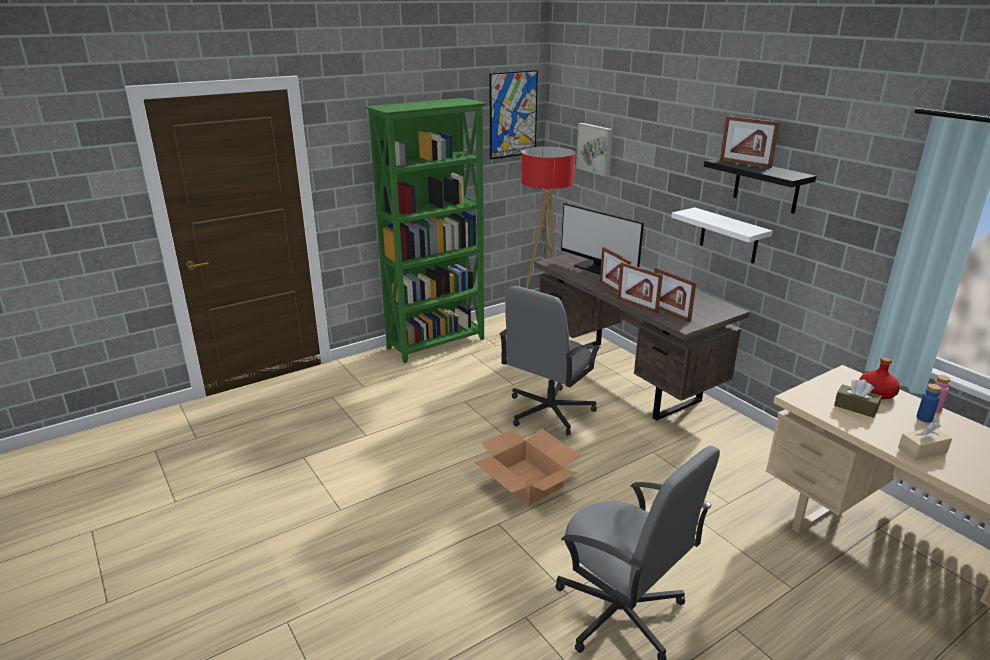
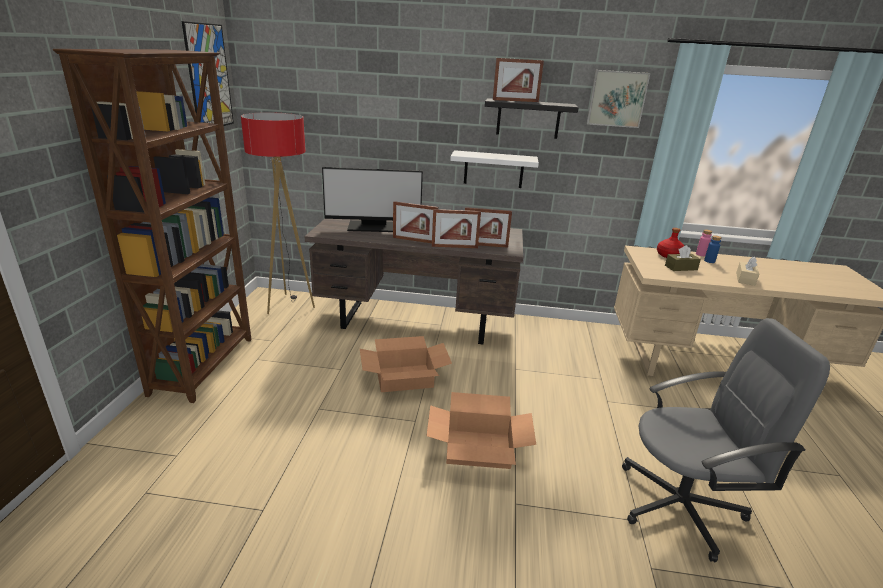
camera: 50 degrees left, 0 degrees up
(437, 344) = (205, 365): green bookcase -> brown bookcase
(548, 411) = (404, 377): grey office chair -> cardboard box
(596, 149) = (319, 109): picture -> picture (616, 98)

